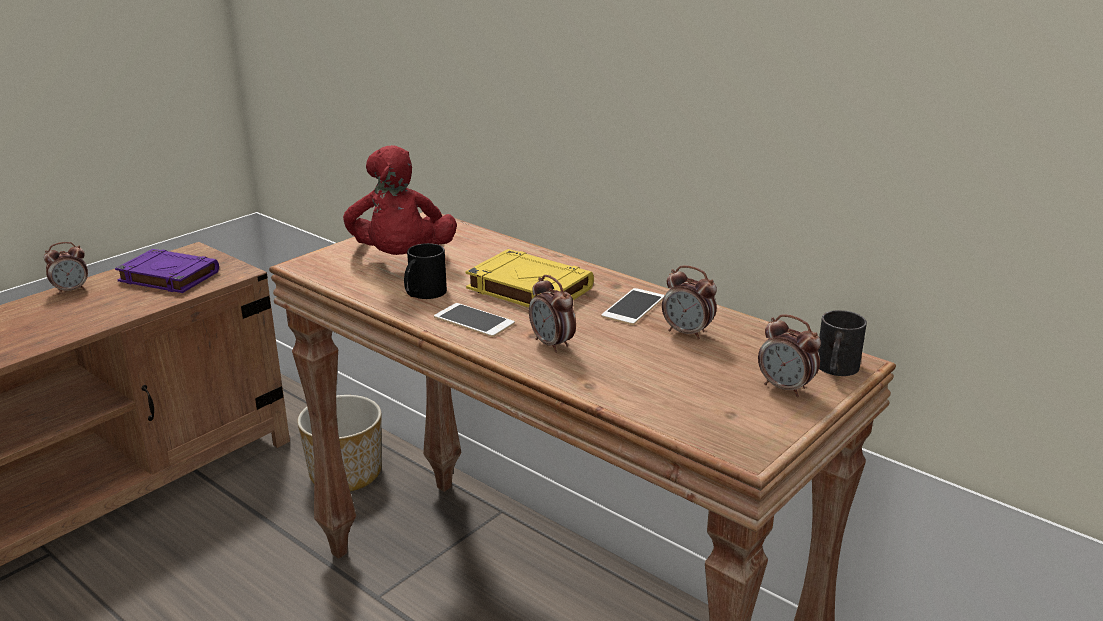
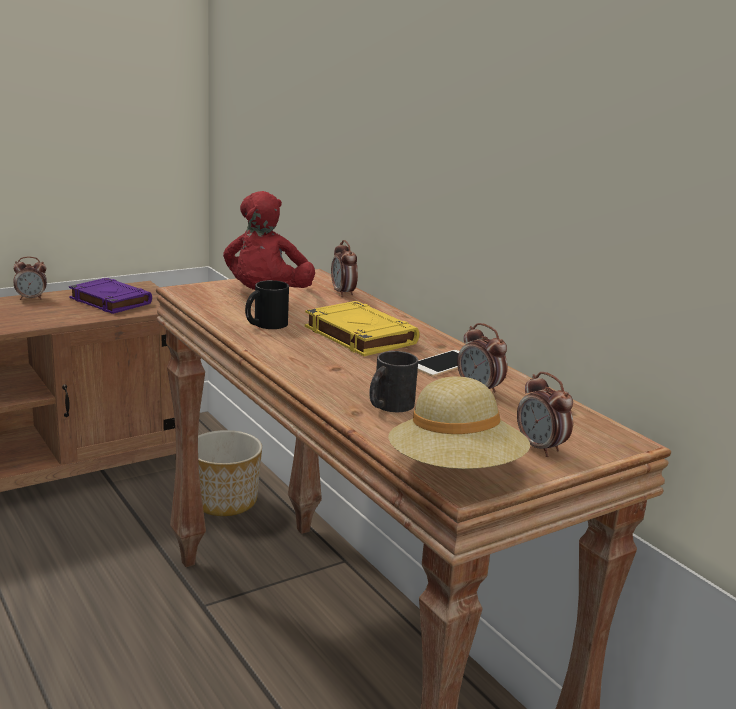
camera: 15 degrees right, 5 degrees down
(474, 320) = (292, 350): phone -> none
(552, 344) = (347, 378): alarm clock -> alarm clock (343, 293)
(728, 433) = (455, 471): none -> beige hat
(835, 369) = (603, 443): black mug -> black mug (388, 406)

